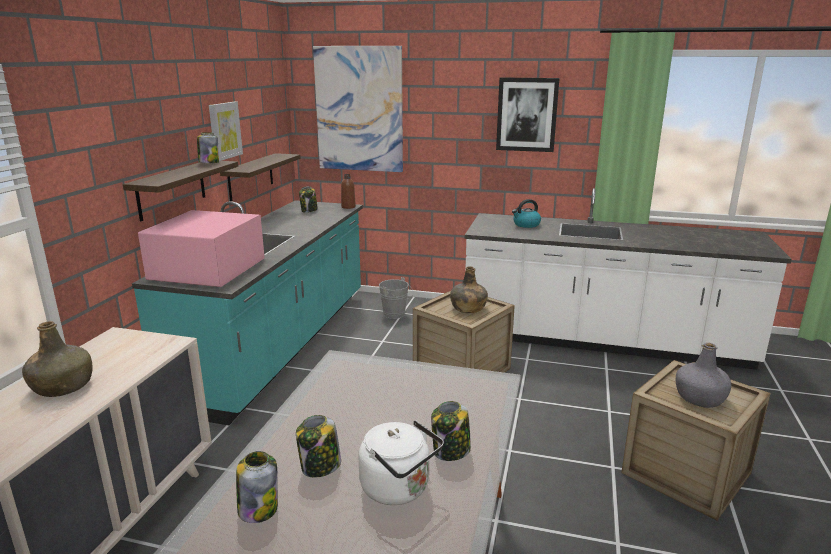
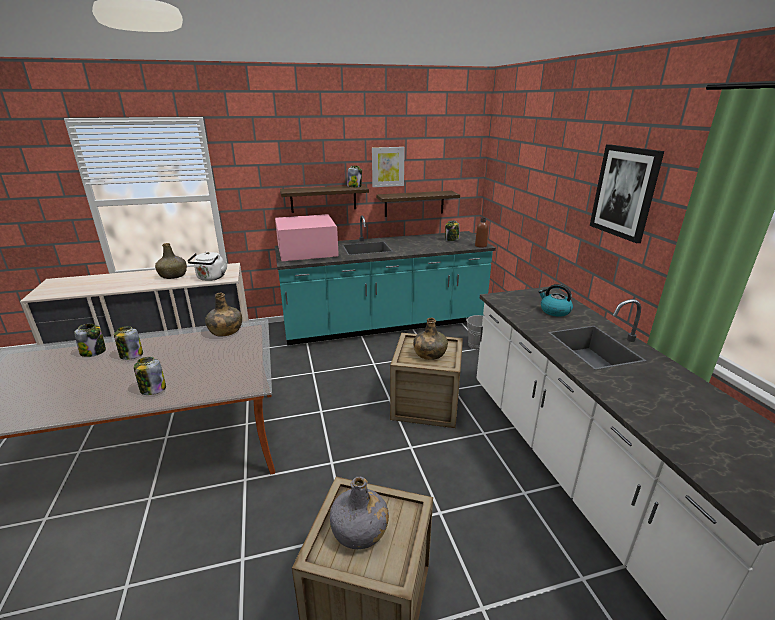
camera: 60 degrees right, 5 degrees up
(331, 381) = (225, 331): none -> green bottle
(359, 109) = (515, 164): picture -> none
(399, 489) = (110, 383): white kettle -> white kettle (210, 278)

